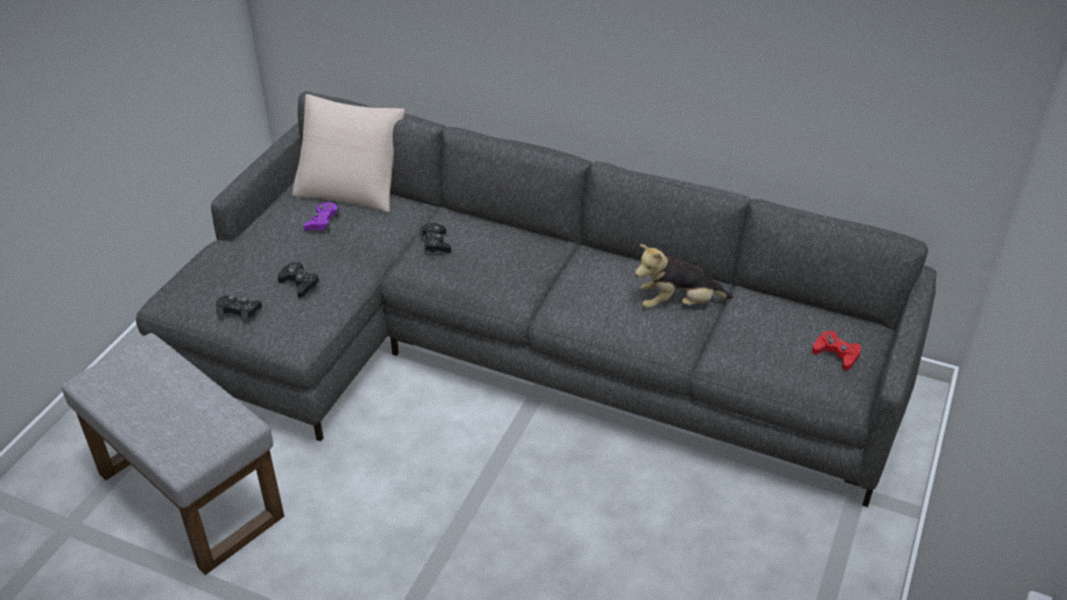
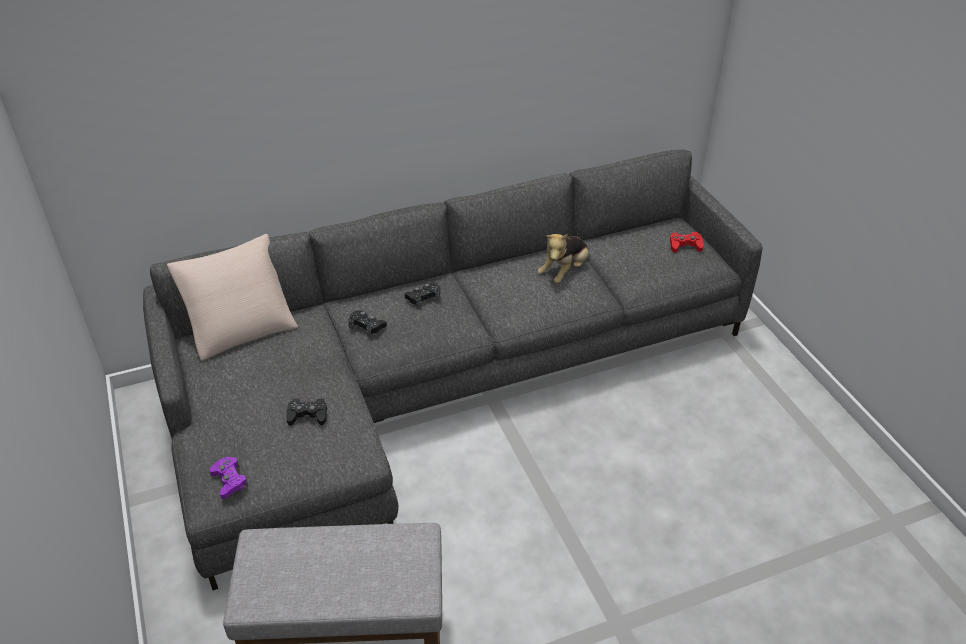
camera: 45 degrees left, 0 degrees up
(239, 311) = (289, 466): black game controller -> black game controller (423, 298)
(322, 222) = (259, 363): purple game controller -> purple game controller (229, 481)

